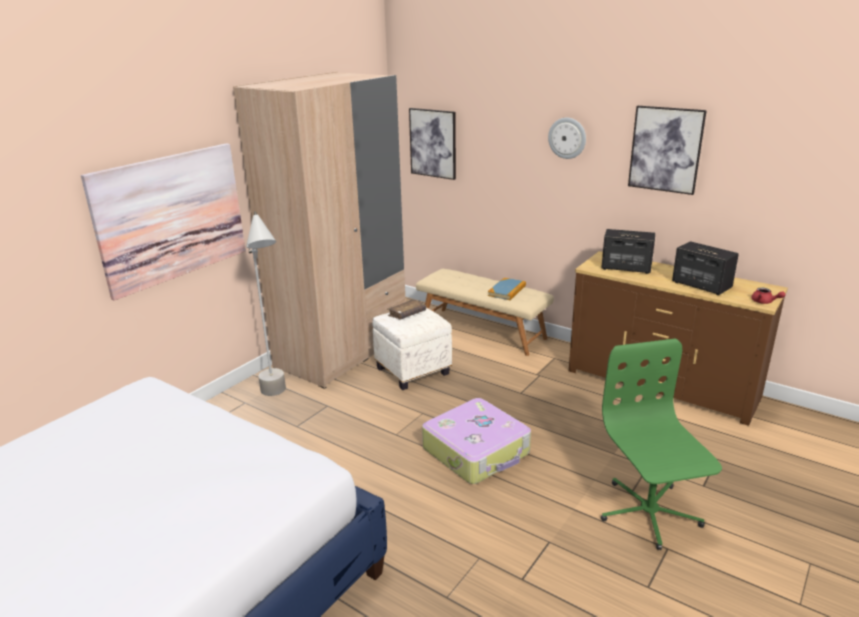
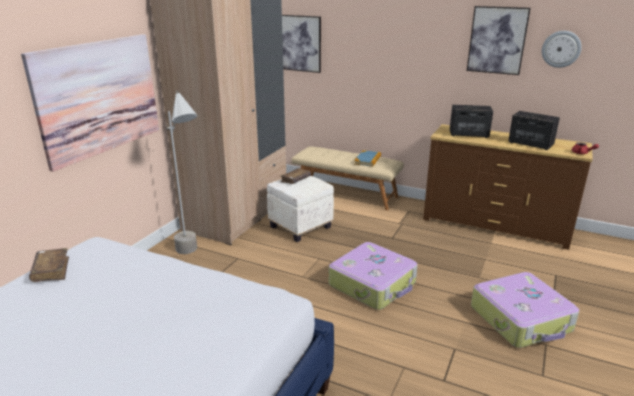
camera: 10 degrees left, 0 degrees up
(91, 413) = (51, 270): none -> brown book
(567, 138) = (416, 34): wall clock -> wall clock (561, 49)
(648, 513) = (521, 319): green office chair -> suitcase

